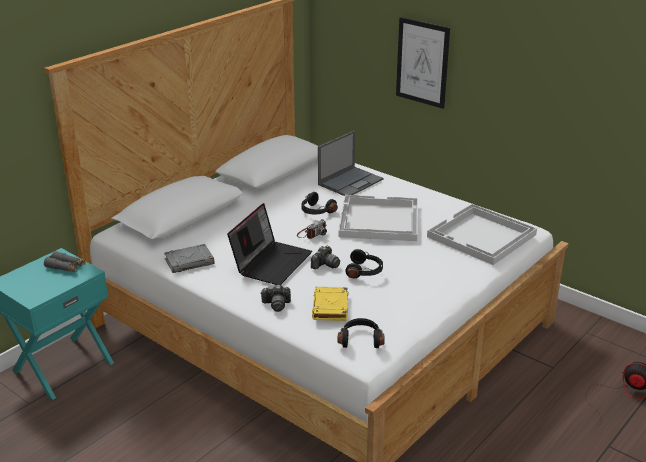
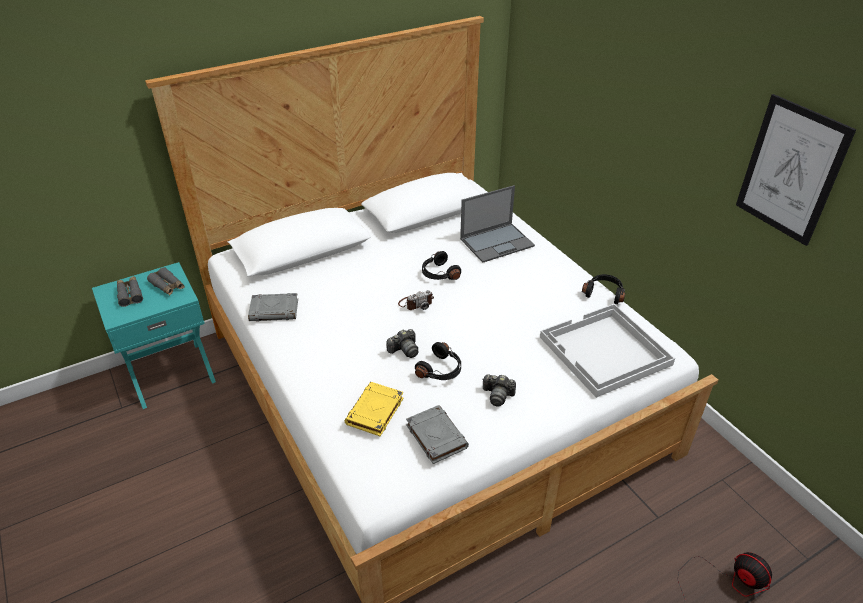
camera: 20 degrees right, 10 degrees up
(32, 280) = (130, 294): none -> grey binoculars
(271, 262) = (352, 332): laptop -> none
(276, 304) = (324, 391): camera -> camera (498, 395)
(360, 339) = (383, 466): black headphones -> black headphones (604, 293)
(378, 220) = (497, 301): white tray -> none
(389, 311) = (435, 436): none -> grey book
(422, 62) = (607, 119): picture -> picture (791, 170)

